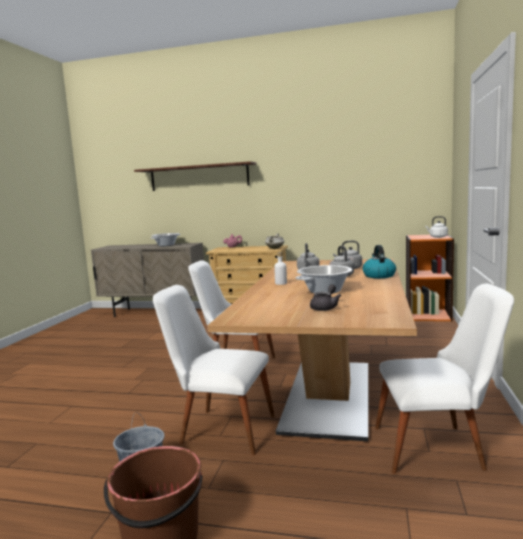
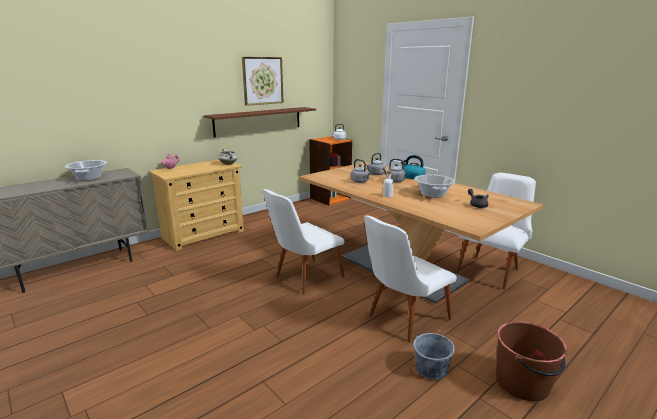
camera: 55 degrees left, 10 degrees up
(199, 177) = (113, 87): brown shelf -> brown shelf (258, 121)
(341, 166) = (262, 81): none -> picture

